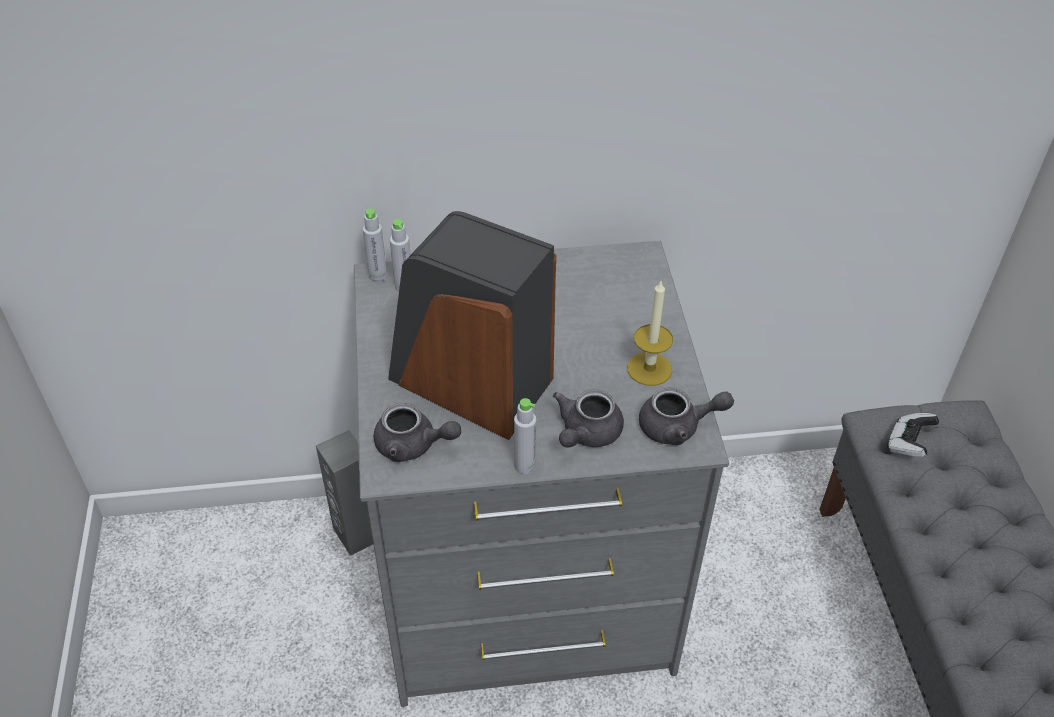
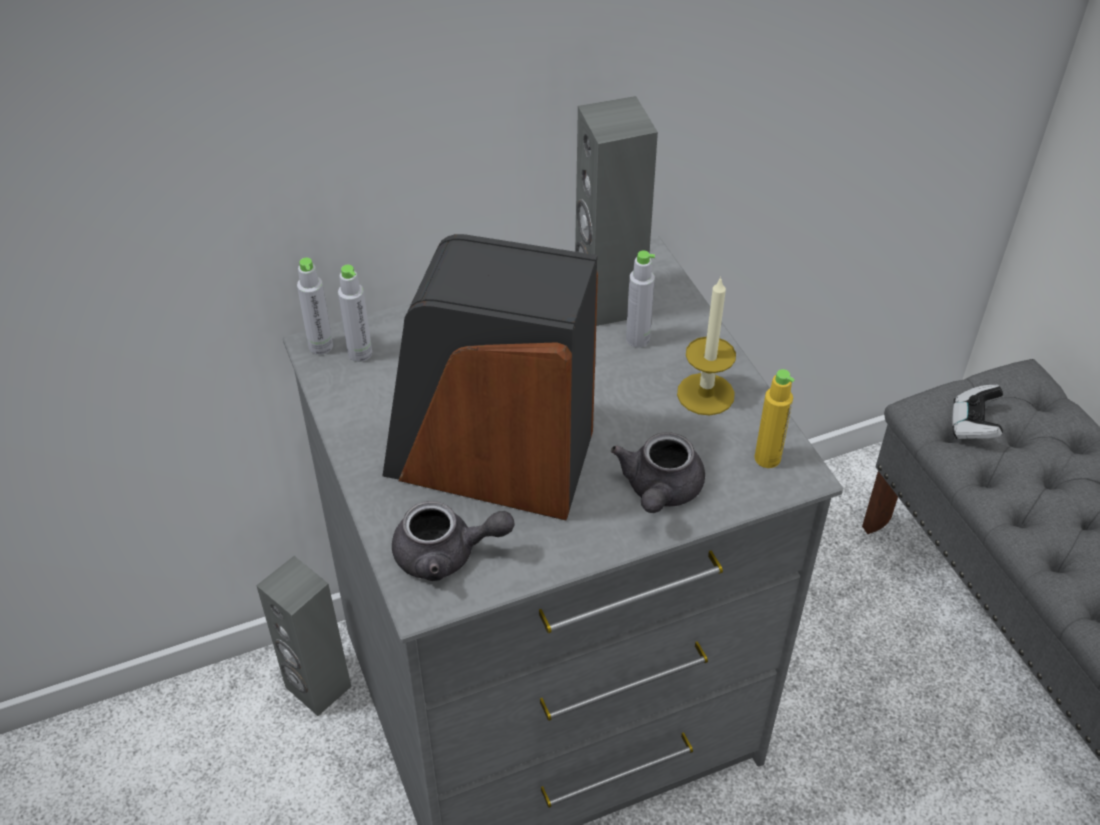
camera: 15 degrees left, 0 degrees up
(524, 465) = (598, 548): grey bottle -> grey bottle (637, 339)
(601, 284) = (608, 302): none -> grey speaker
(678, 427) = (767, 458): grey teapot -> yellow bottle

